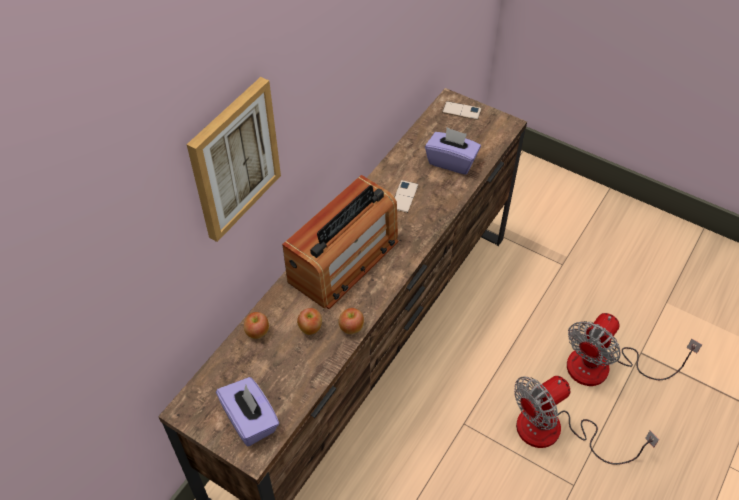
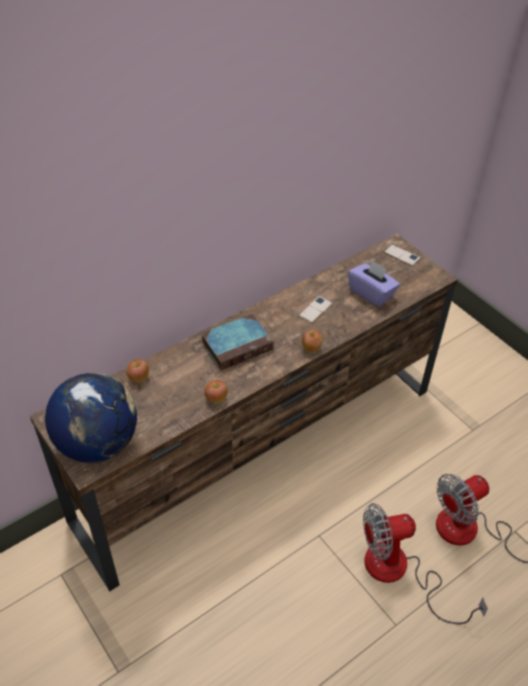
camera: 20 degrees right, 5 degrees down
(234, 159) = (140, 215): picture -> none
(250, 420) = (98, 443): purple tissue box -> globe
(310, 328) = (183, 388): apple -> apple (311, 348)
(344, 260) = (238, 345): radio -> book

